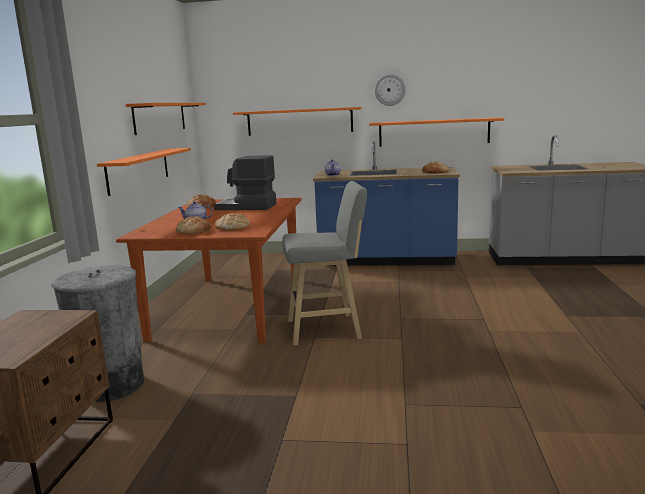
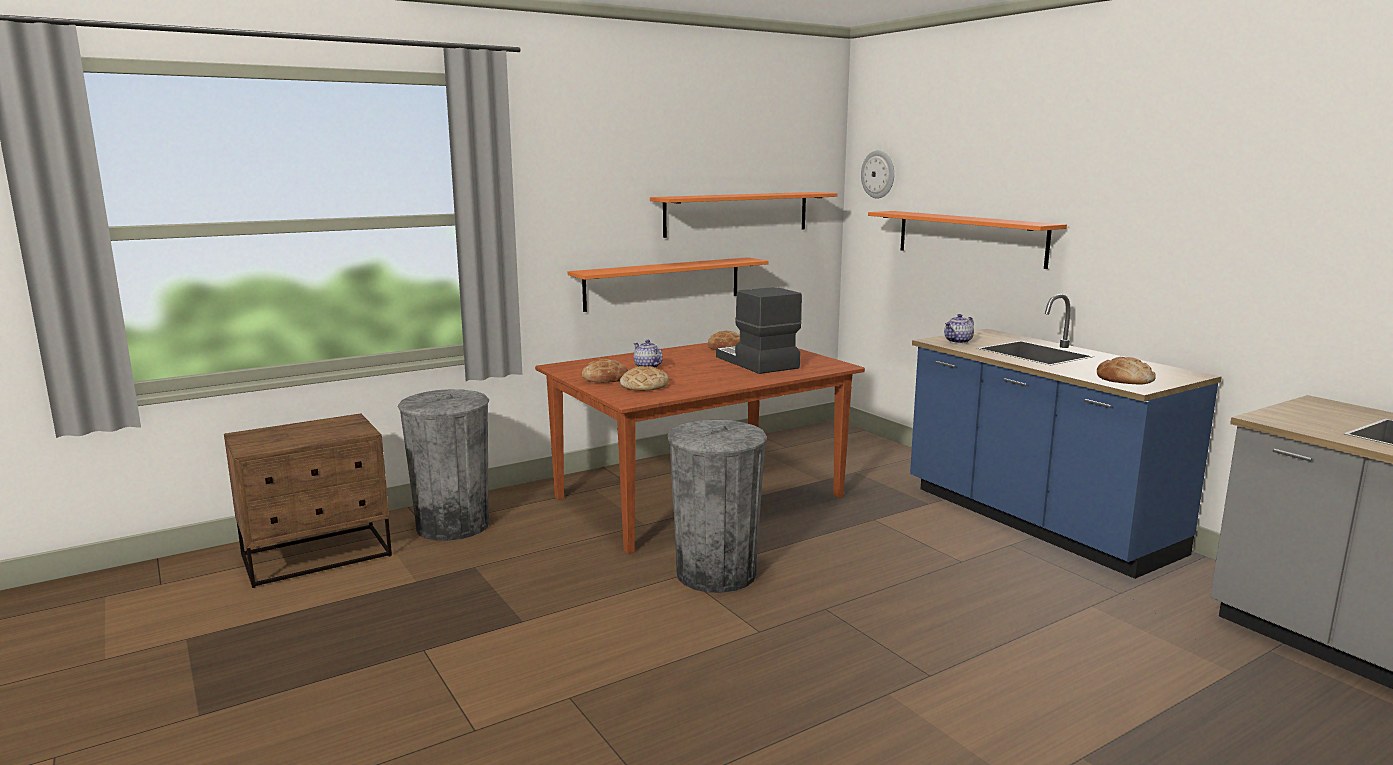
camera: 50 degrees right, 0 degrees up
(327, 329) = (716, 573): grey stool -> grey trash can
(390, 90) = (1121, 198): wall clock -> wall clock (878, 174)
(433, 132) = (1195, 295): orange shelf -> none

